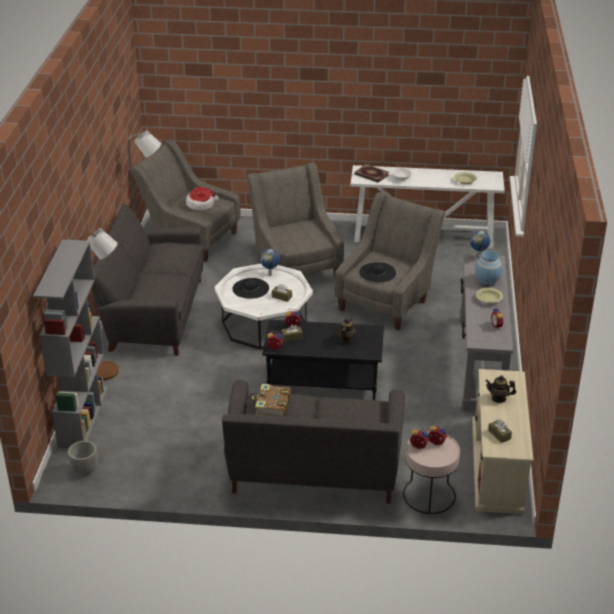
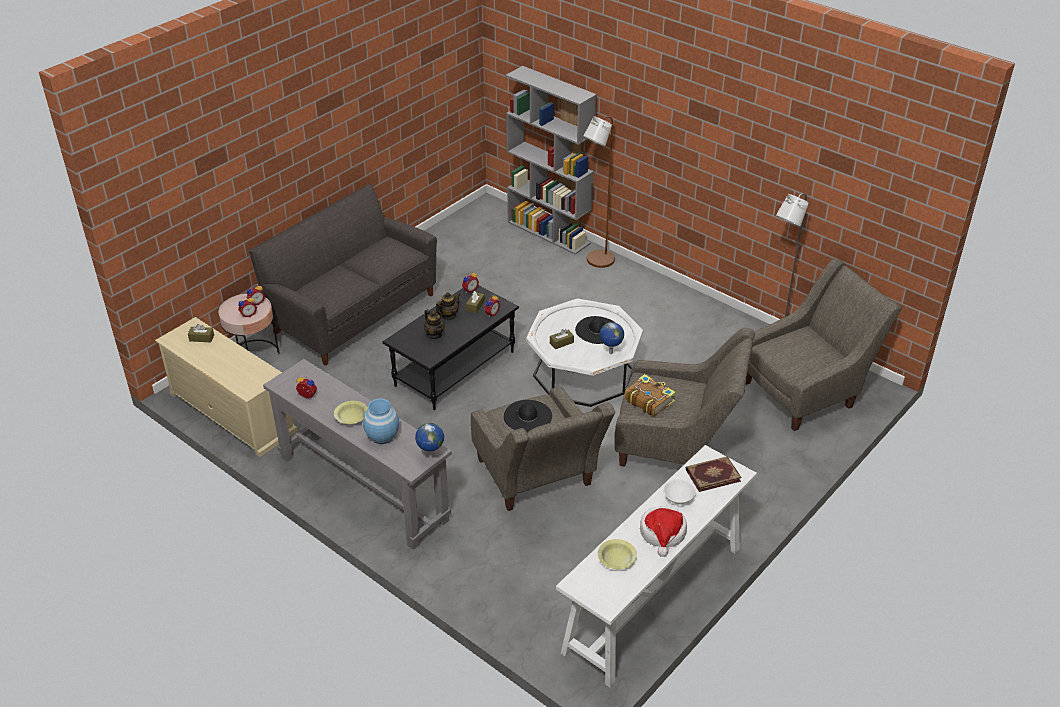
camera: 125 degrees right, 5 degrees up
(85, 470) = (483, 216): planter -> none
(154, 314) = (667, 313): grey sofa -> none
(201, 204) = (800, 353): hat -> hat (663, 533)
(272, 406) = (388, 249): book -> book (649, 400)
(499, 398) = (237, 363): teapot -> teapot (448, 316)

